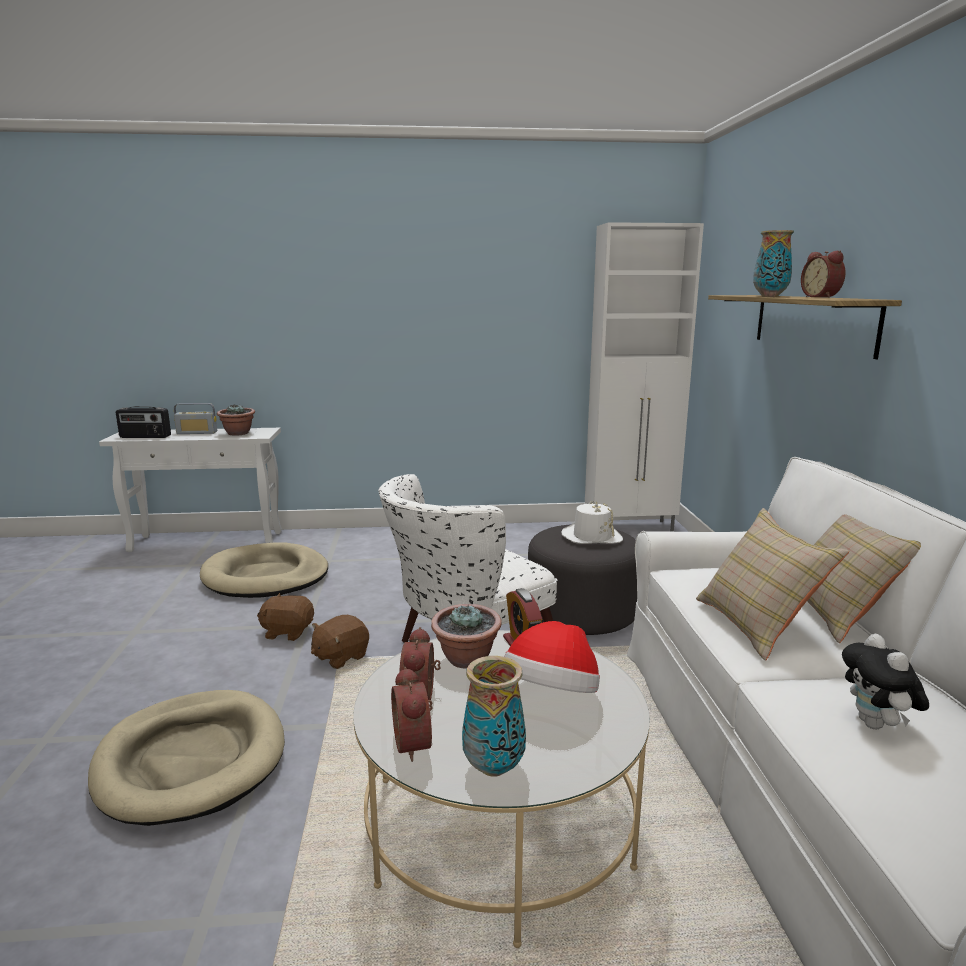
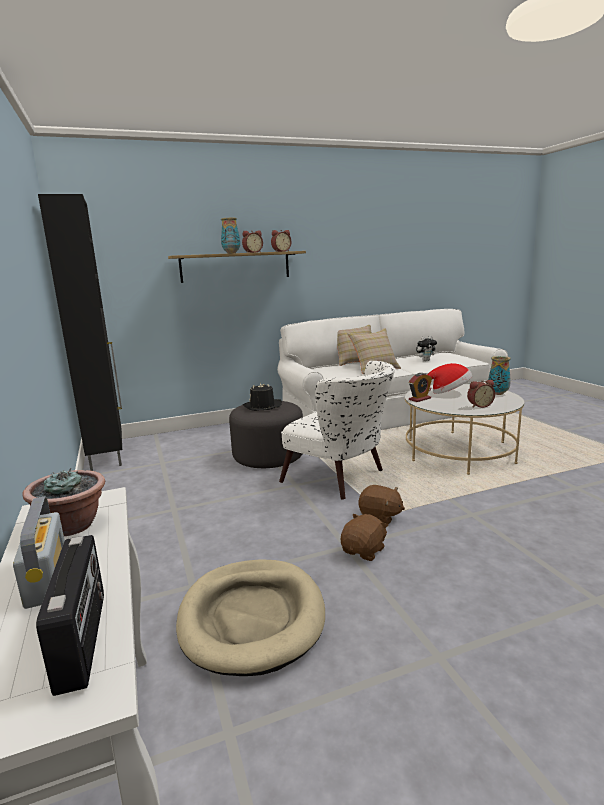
camera: 105 degrees left, 0 degrees up
(191, 760) = (524, 528): beige dog bed -> none
(288, 632) = (364, 551): brown plush toy -> brown plush toy turned 135 degrees counterclockwise
(416, 743) = (505, 402): alarm clock -> alarm clock (281, 251)
(466, 659) = (443, 404): potted plant -> none
(591, 536) = (262, 406): white hat -> black hat
(630, 528) = (107, 455): white cabinet -> black cabinet

